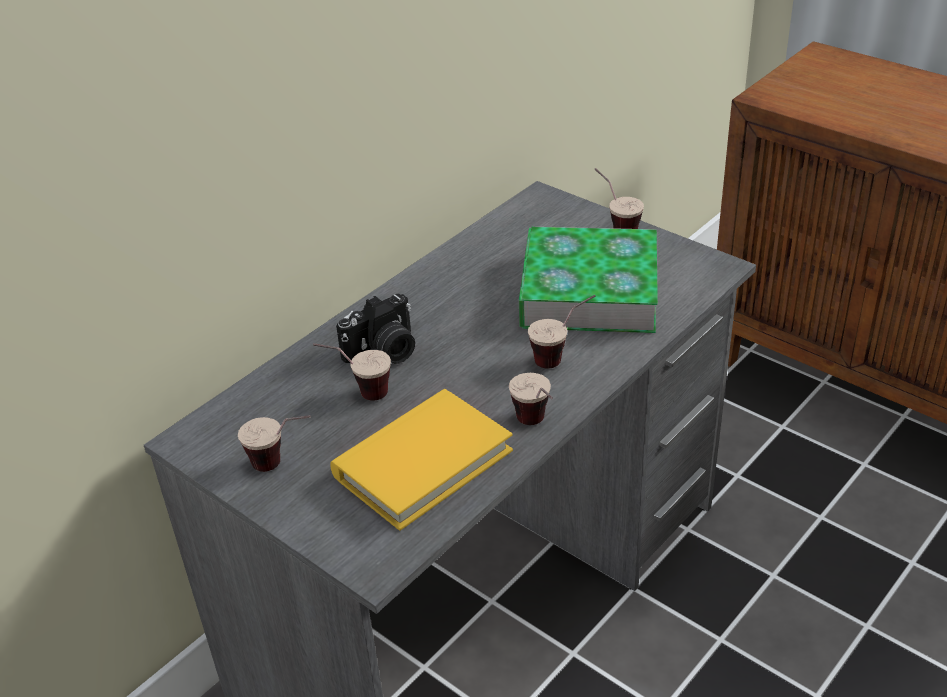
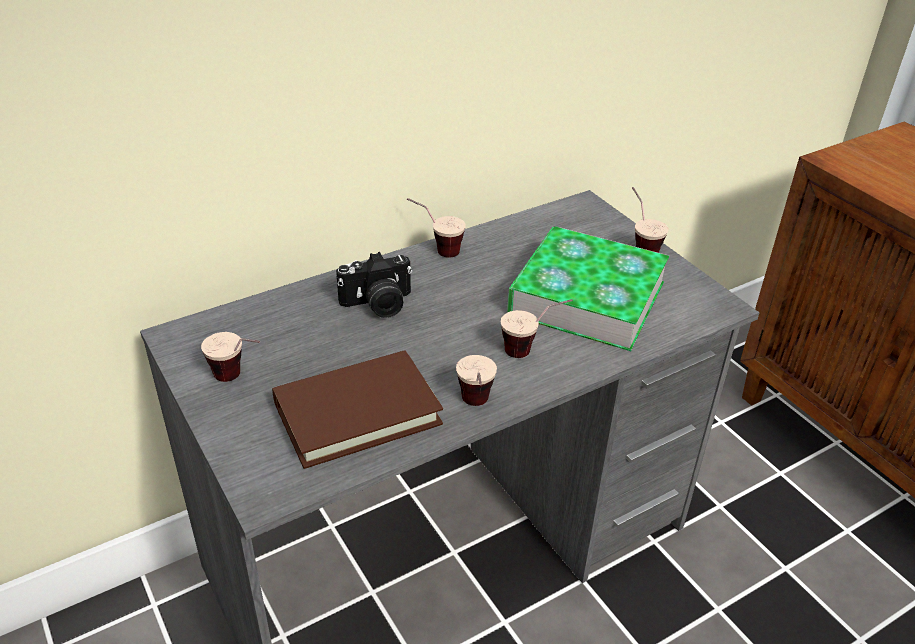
camera: 15 degrees right, 0 degrees up
(358, 393) = (336, 335): cup -> cup (435, 249)
(423, 463) = (357, 413): yellow book -> brown book

